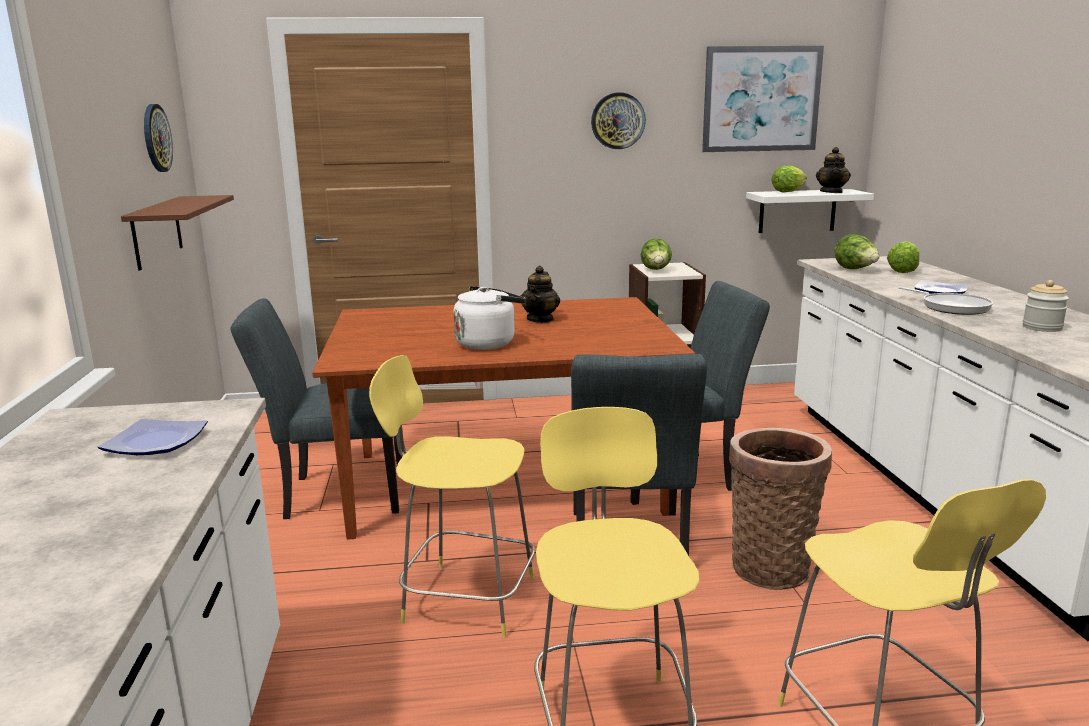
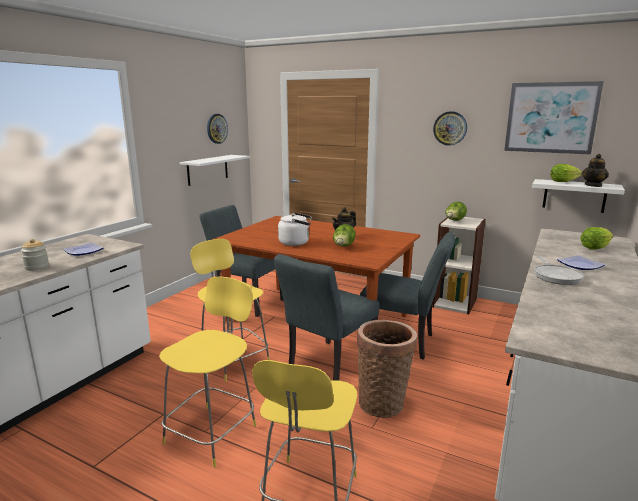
camera: 35 degrees right, 0 degrees up
(157, 231) = (207, 169): brown shelf -> white shelf
(855, 270) = (561, 241): lettuce -> lettuce (343, 247)
(1042, 327) = (582, 303): jar -> jar (37, 267)

